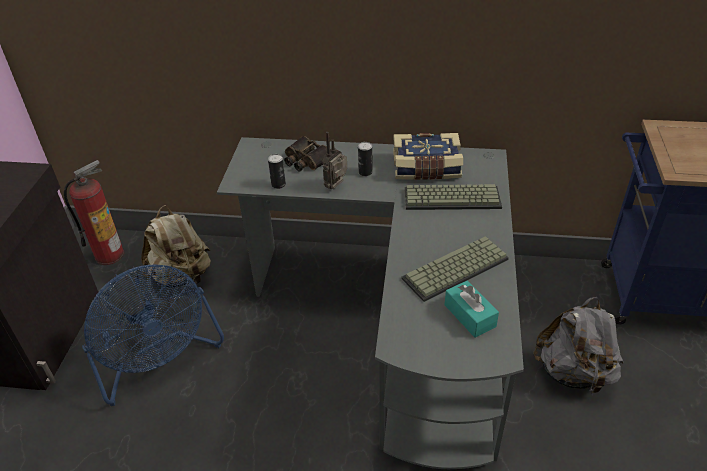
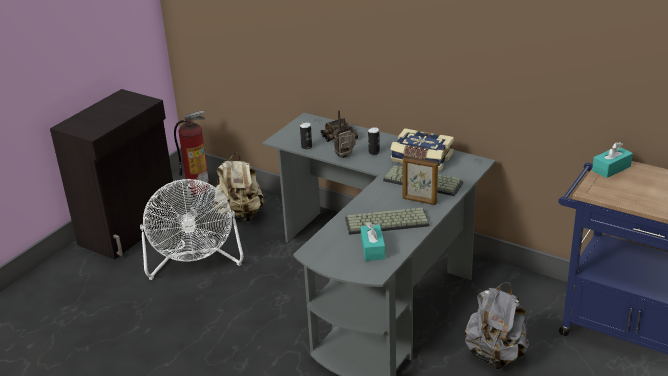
camera: 25 degrees right, 10 degrees down
(153, 361) = (191, 261): blue fan -> white fan
(469, 226) = (419, 201): none -> picture frame
(669, 135) = (611, 168): none -> turquoise tissue box

